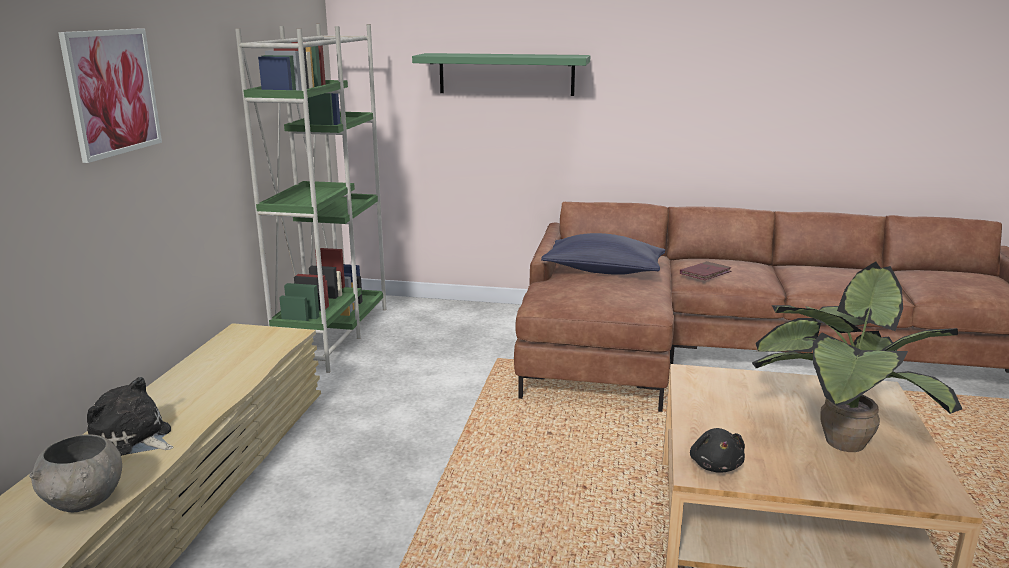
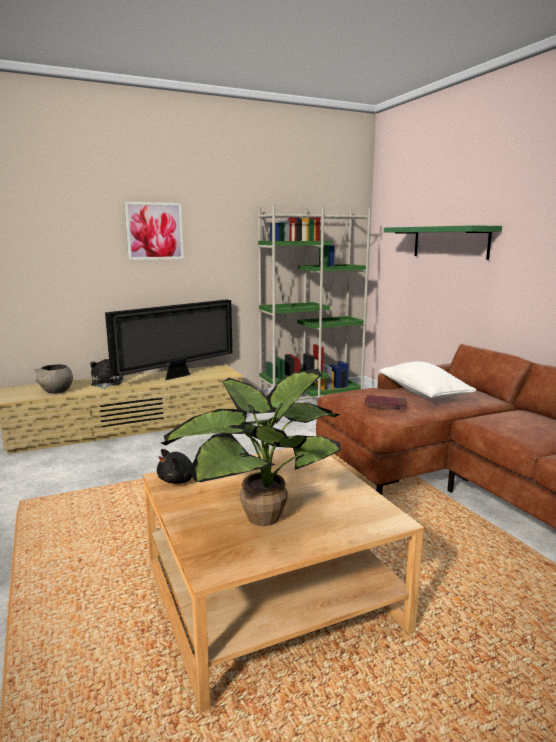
camera: 55 degrees right, 5 degrees down
(222, 371) = (177, 376): none -> television
(603, 271) = (423, 393): blue pillow -> white pillow
(705, 273) = (497, 418): red book -> red book (385, 404)

